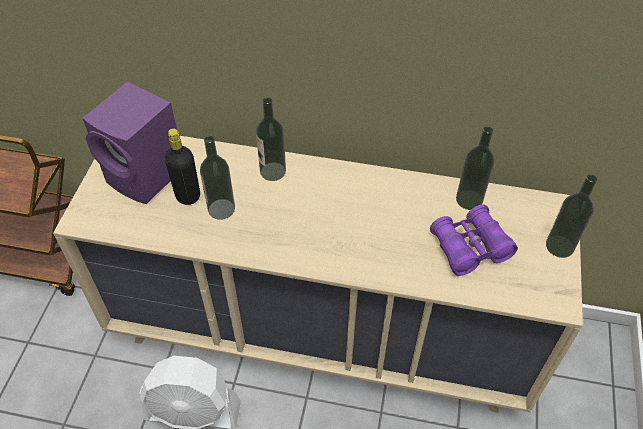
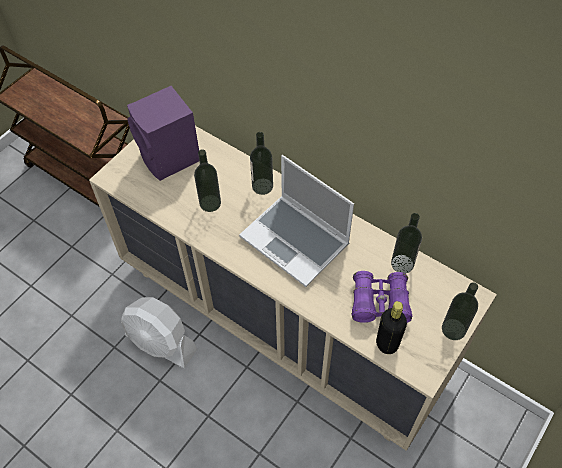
camera: 25 degrees right, 5 degrees up
(188, 196) = (191, 184): black bottle -> black bottle (387, 343)
(343, 215) = (296, 241): none -> laptop

